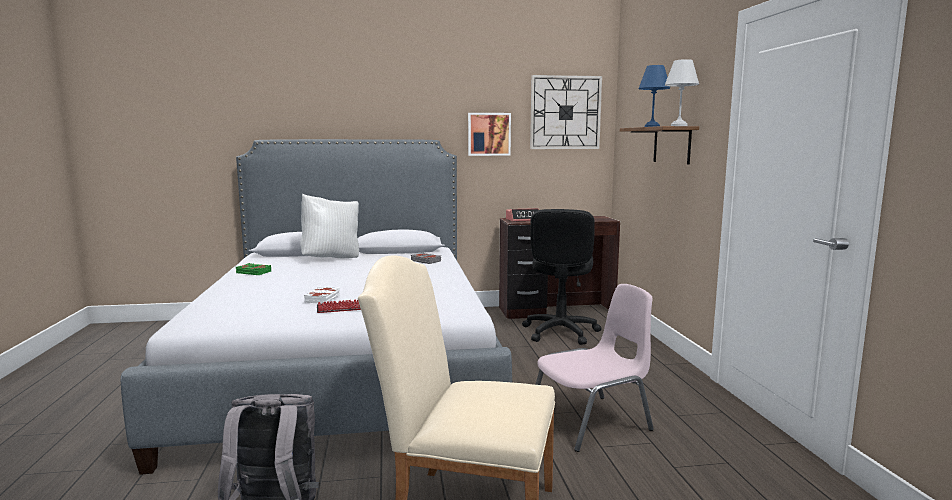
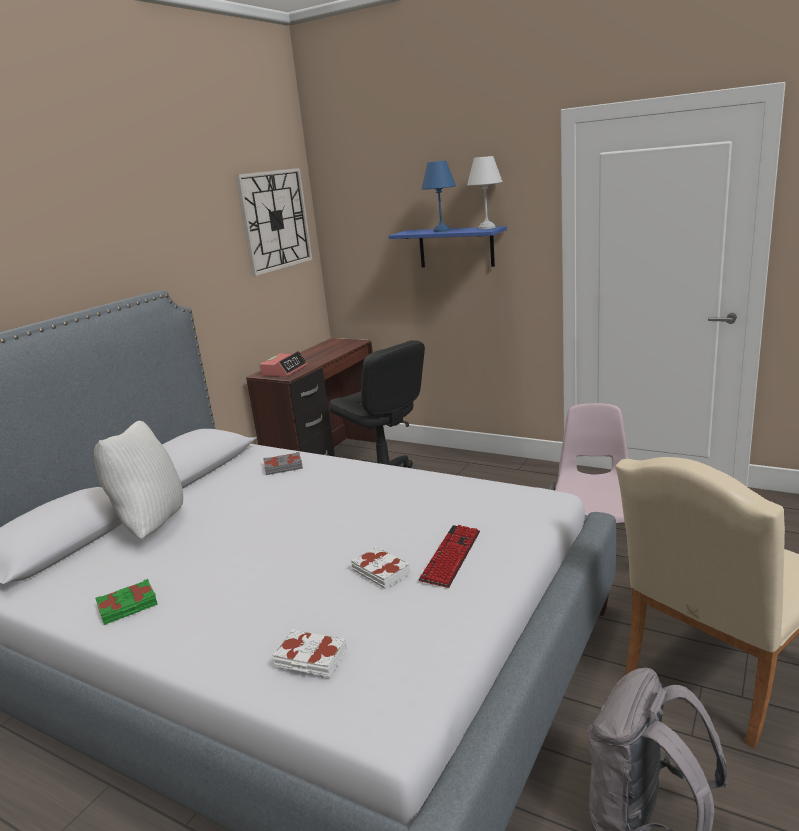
camera: 50 degrees left, 10 degrees up
(224, 302) = (311, 659): none -> white book
(489, 134) = (208, 266): picture -> none
(672, 145) = (456, 247): brown shelf -> blue shelf

